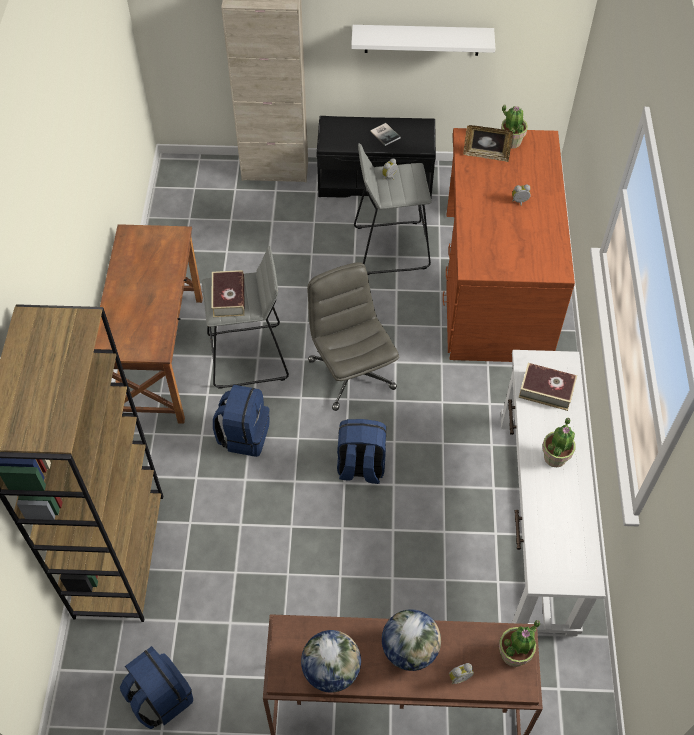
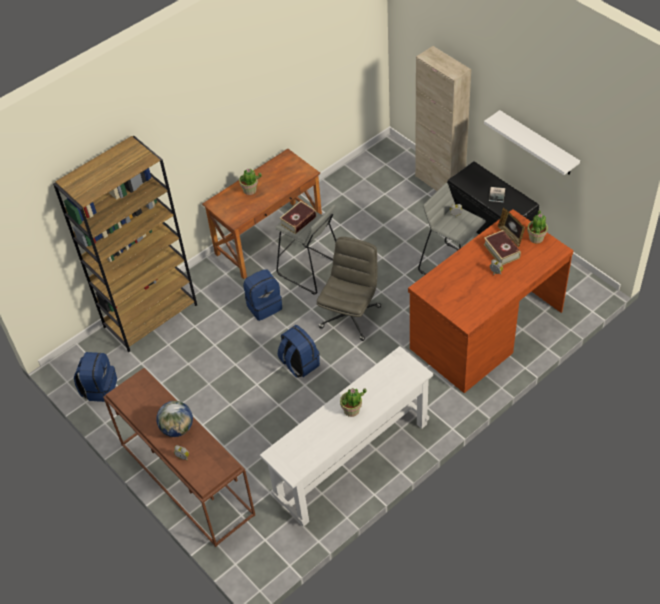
camera: 50 degrees right, 5 degrees down
(331, 670) = (138, 408): globe -> none
(514, 654) = (217, 469): potted plant -> potted plant (250, 190)
(546, 390) = (390, 377): book -> book (501, 251)

